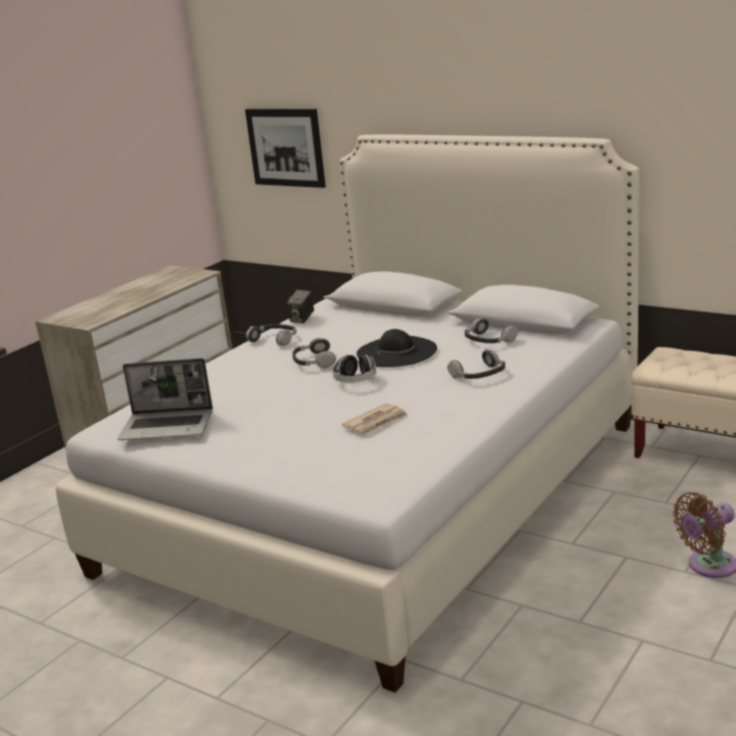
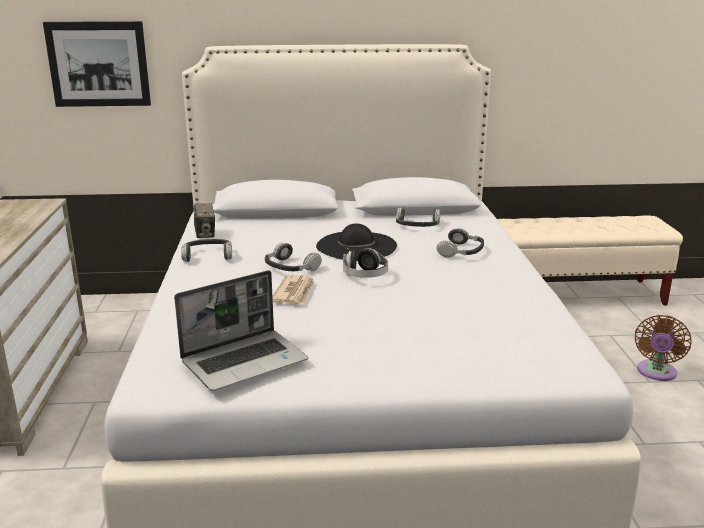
camera: 40 degrees left, 0 degrees up
(376, 422) = (452, 306): newspaper -> newspaper (294, 292)

